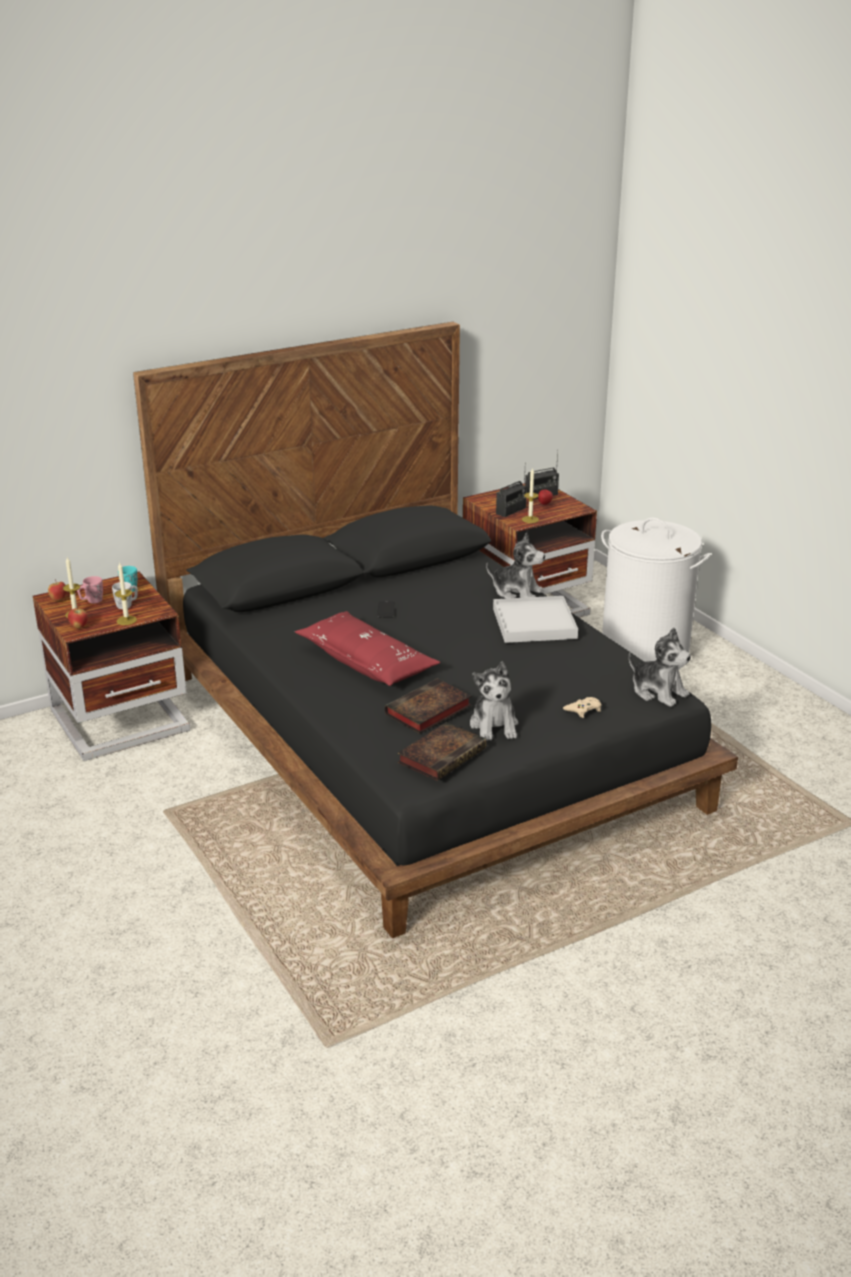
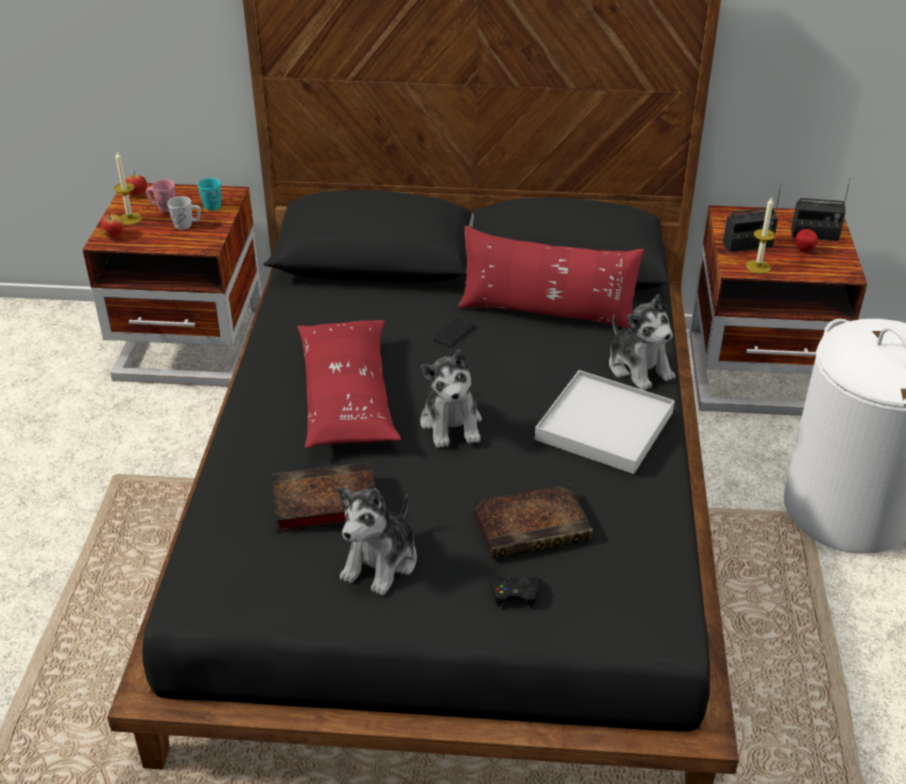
camera: 35 degrees right, 10 degrees up
(126, 620) = (163, 244): candle -> none
(428, 582) = (547, 312): none -> red pillow
(442, 754) = (266, 577): book -> book (533, 525)
(583, 710) = (515, 593): beige game controller -> black game controller
(658, 692) = (652, 612): plush toy -> plush toy (451, 423)

